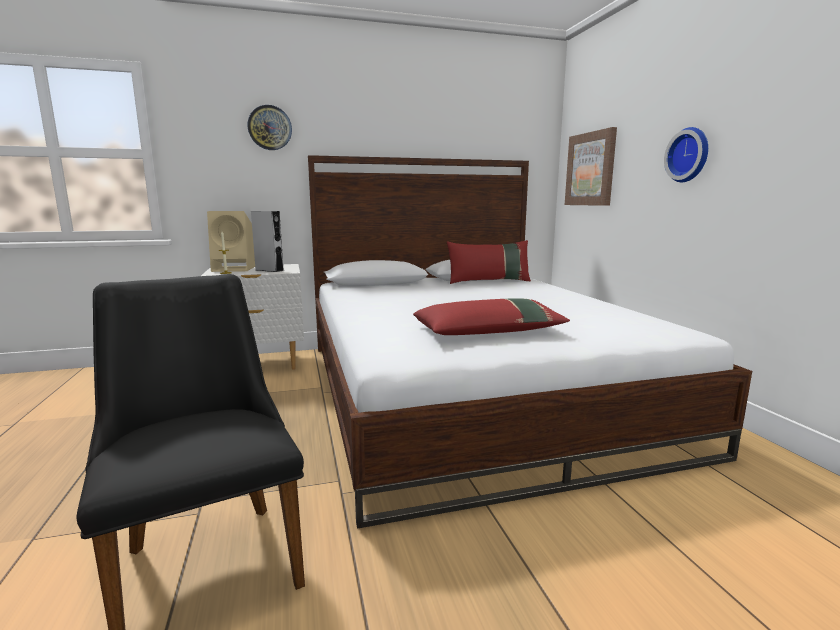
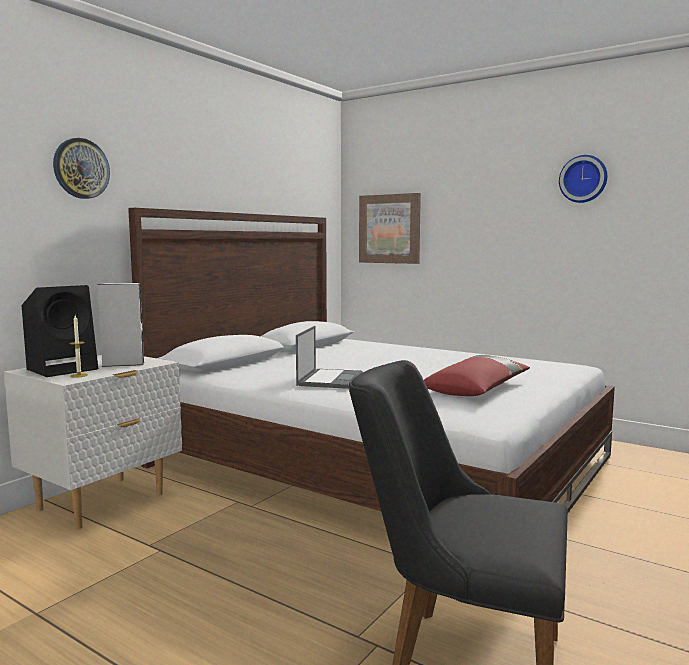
camera: 40 degrees left, 5 degrees down
(235, 269) = (64, 369): beige speaker -> black speaker
(397, 303) = (330, 379): none -> laptop
(489, 281) = (331, 347): red pillow -> none
(689, 155) = (505, 224): wall clock -> wall clock (583, 179)

